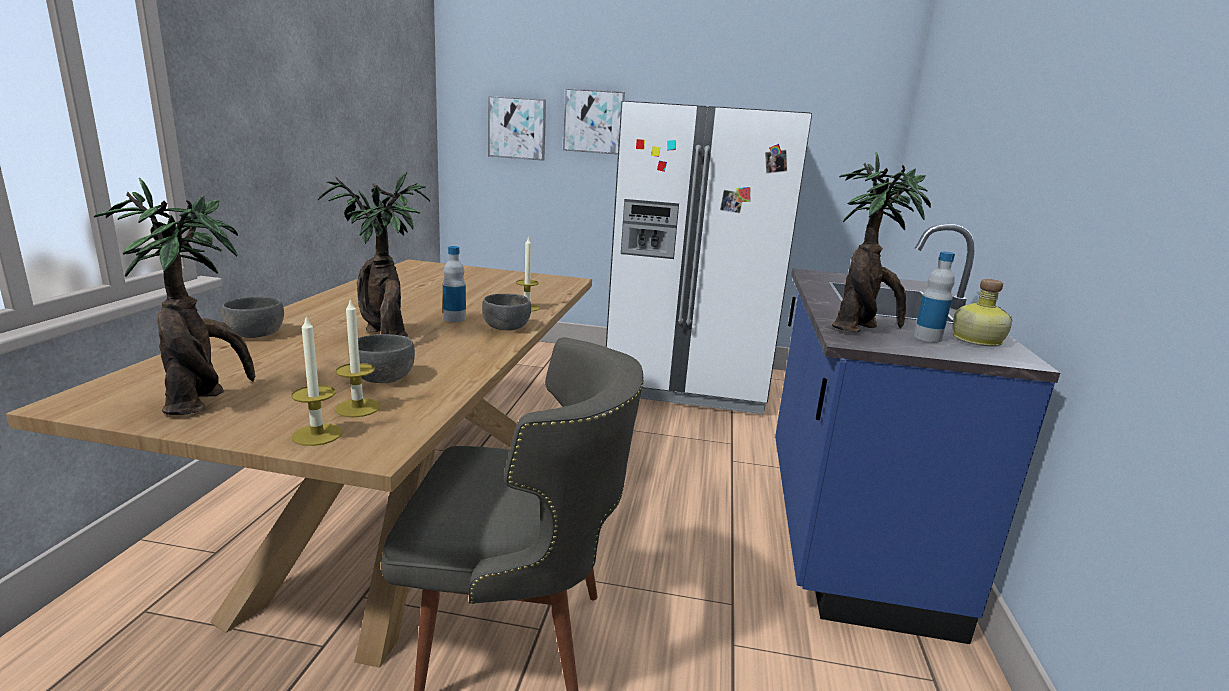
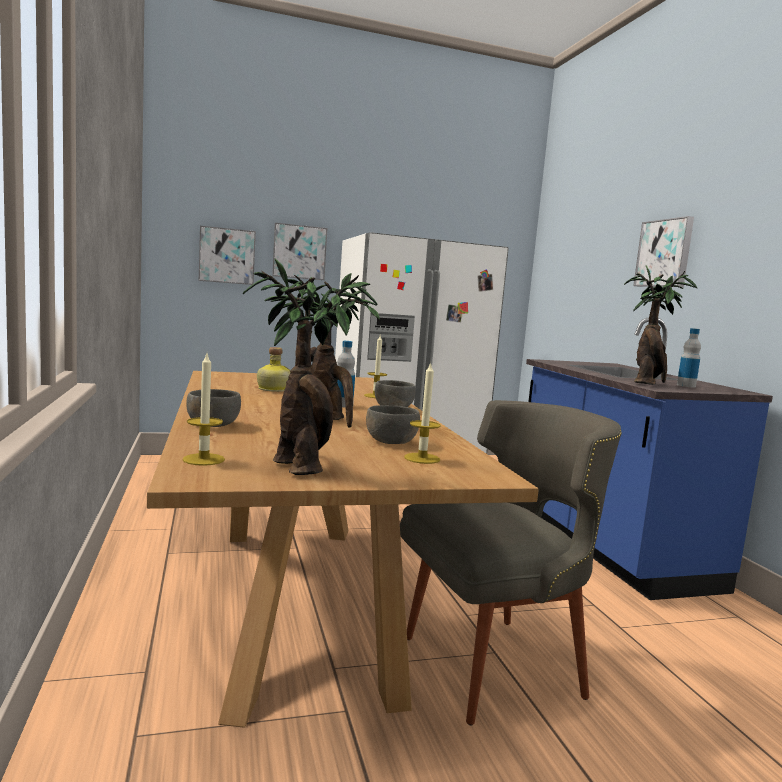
camera: 25 degrees left, 10 degrees down
(317, 434) = (437, 474): candle -> candle (203, 459)
(975, 340) = (706, 385): bottle -> bottle (272, 389)
(1011, 122) = (664, 253): none -> picture

